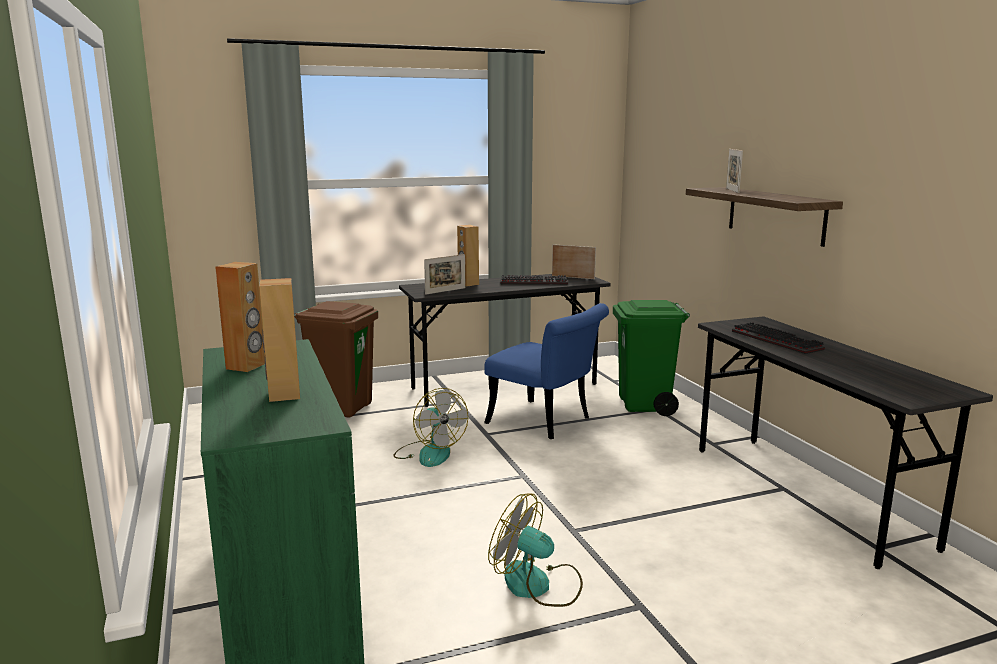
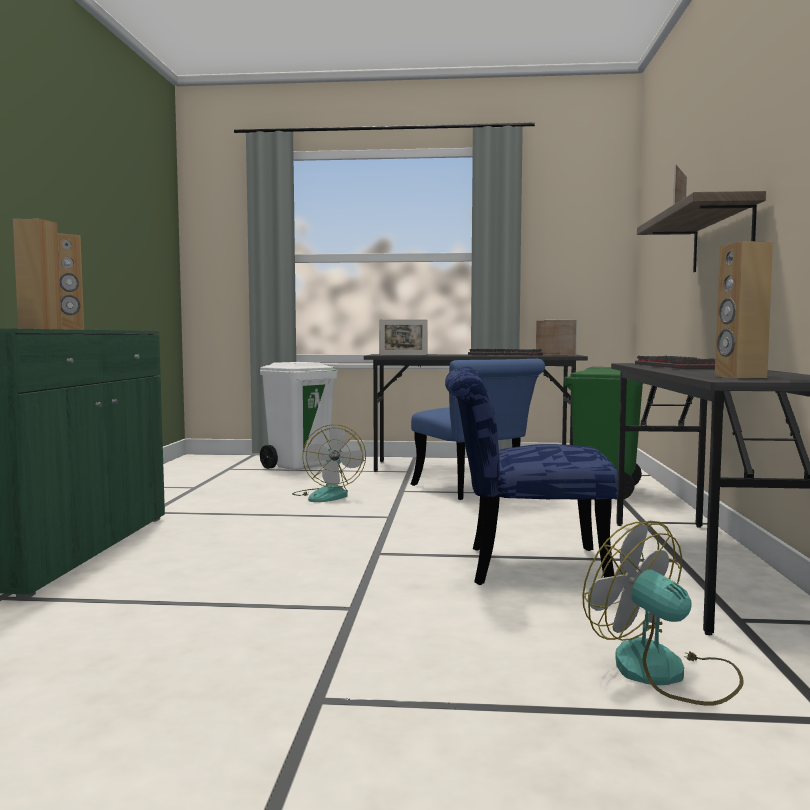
camera: 25 degrees right, 10 degrees down
(342, 408) = (299, 466): brown trash can -> white trash can
(468, 284) = (436, 354): brown speaker -> brown speaker (739, 377)
(537, 585) = (277, 578): fan -> fan (665, 673)
(695, 522) = (522, 567): none -> blue chair

